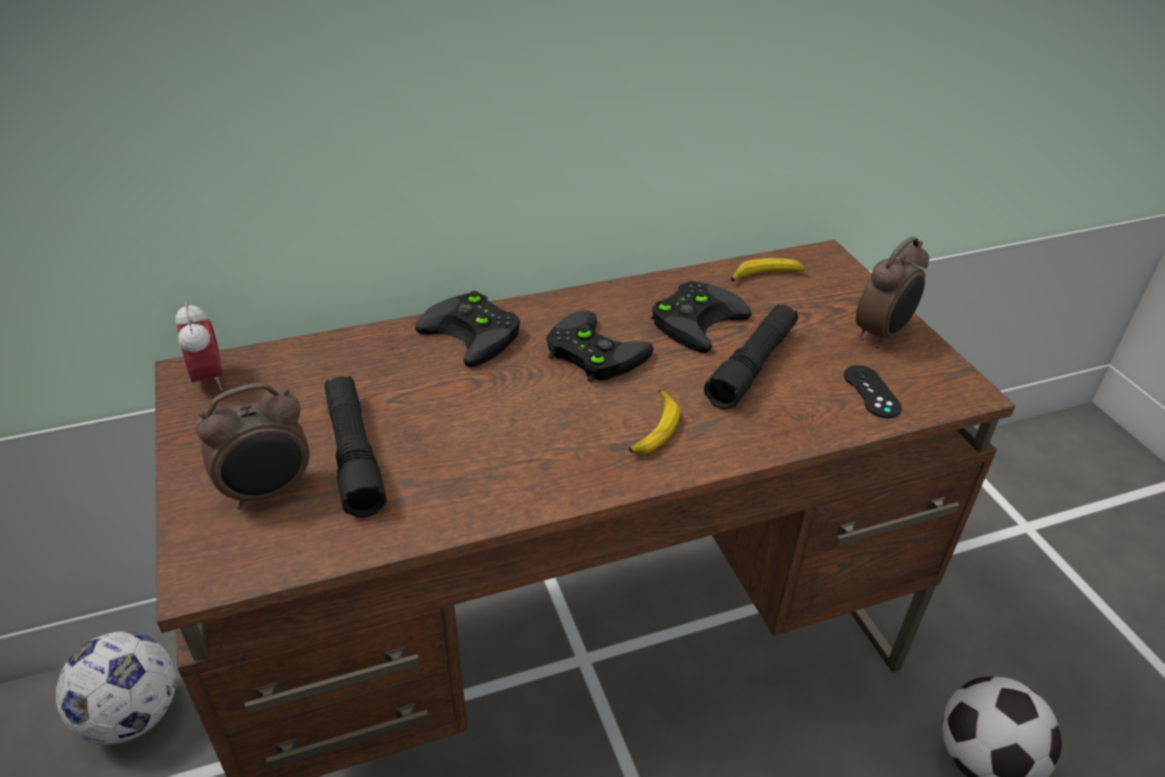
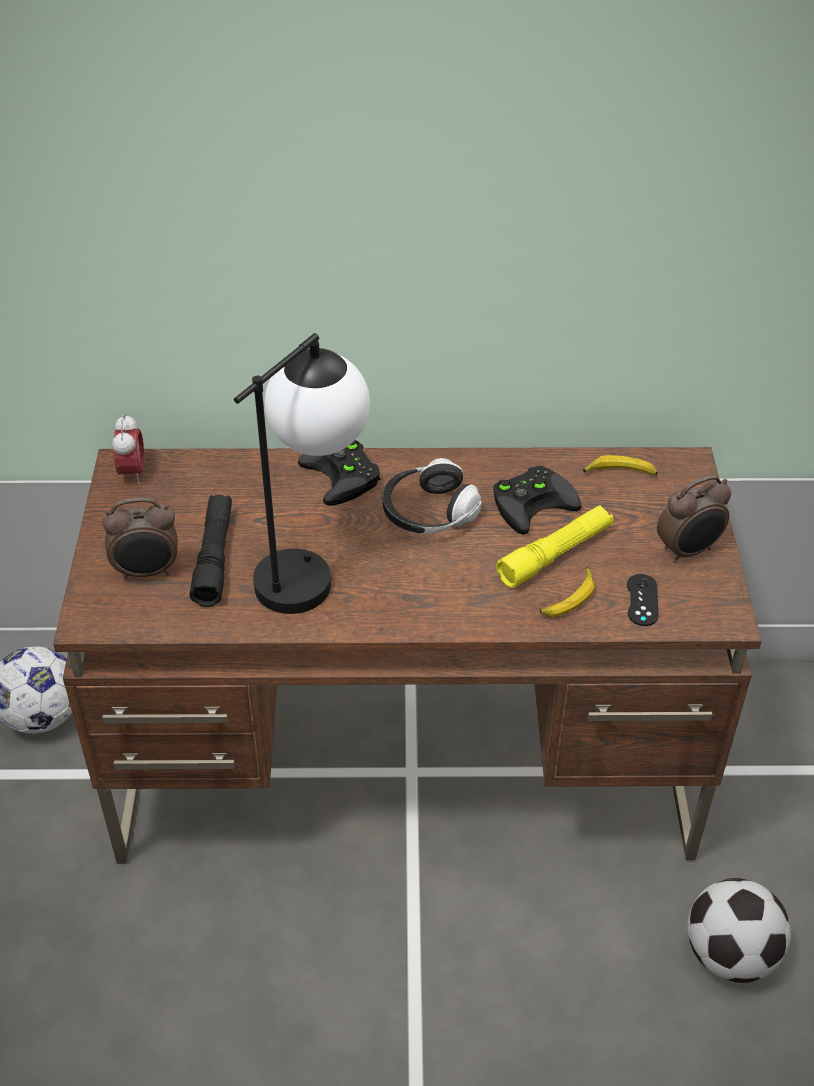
camera: 20 degrees right, 5 degrees up
(483, 437) = (311, 566): none -> table lamp
(591, 352) = (428, 513): black game controller -> headphones
(653, 429) = (444, 590): banana -> banana (568, 598)
(752, 366) = (555, 554): black flashlight -> yellow flashlight

